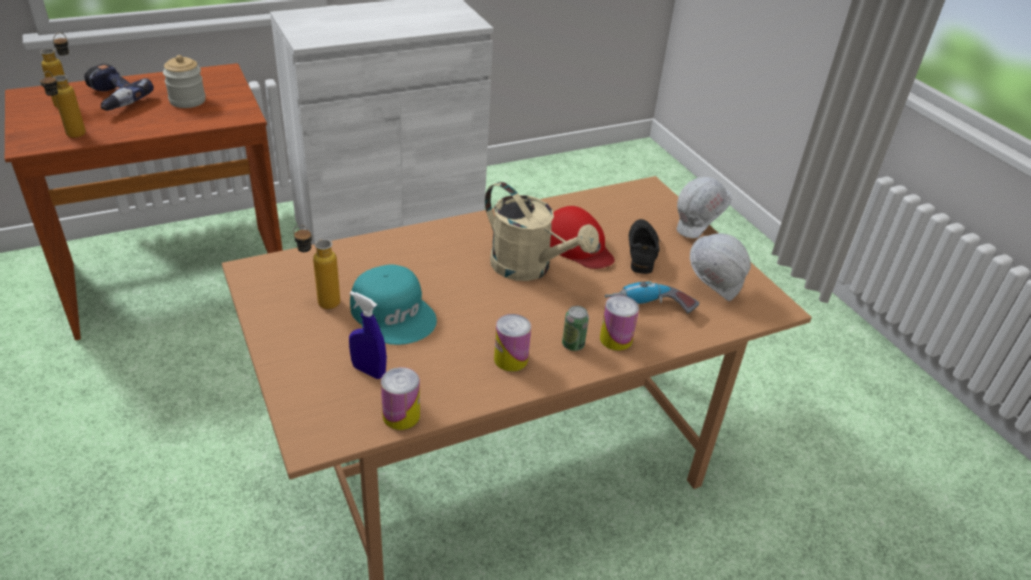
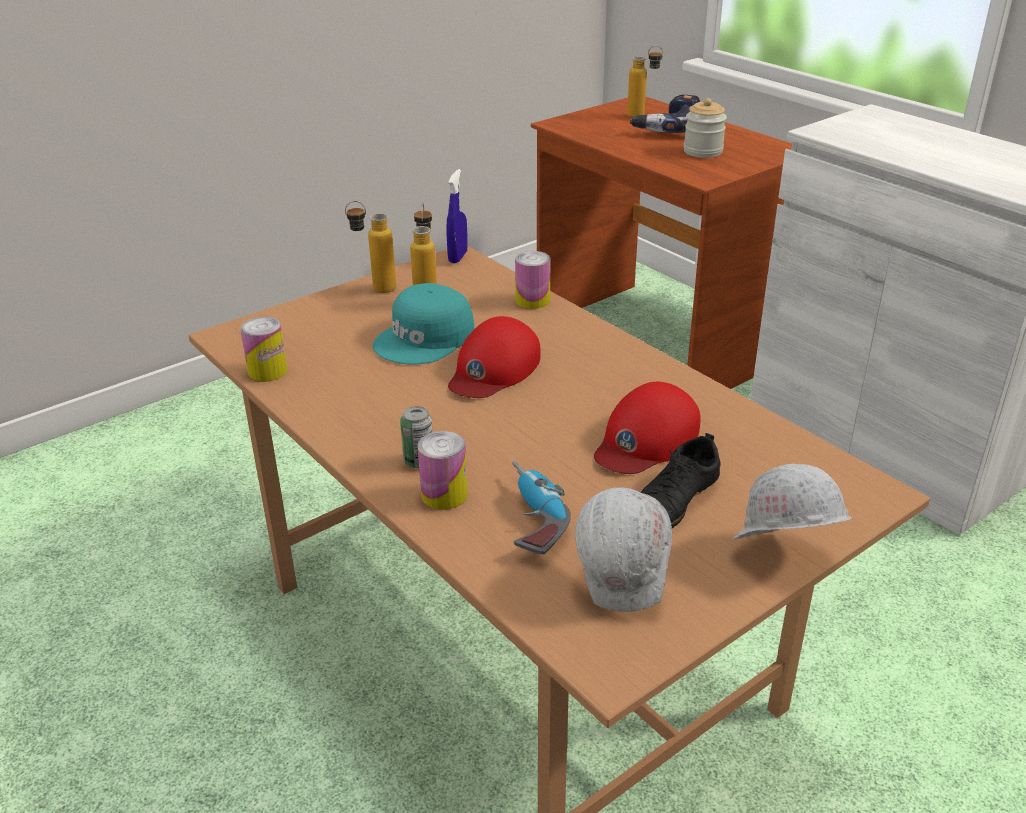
camera: 80 degrees right, 5 degrees down
(72, 137) = (584, 132): bottle -> bottle (375, 289)
(368, 371) = (328, 343): blue spray bottle -> blue spray bottle (458, 257)
(461, 288) = (493, 369): none -> red cap
(510, 359) = (375, 420): can -> can (532, 300)
(529, 268) = (562, 409): beige watering can -> none
(641, 251) = (675, 500): black shoe -> black shoe turned 135 degrees clockwise

